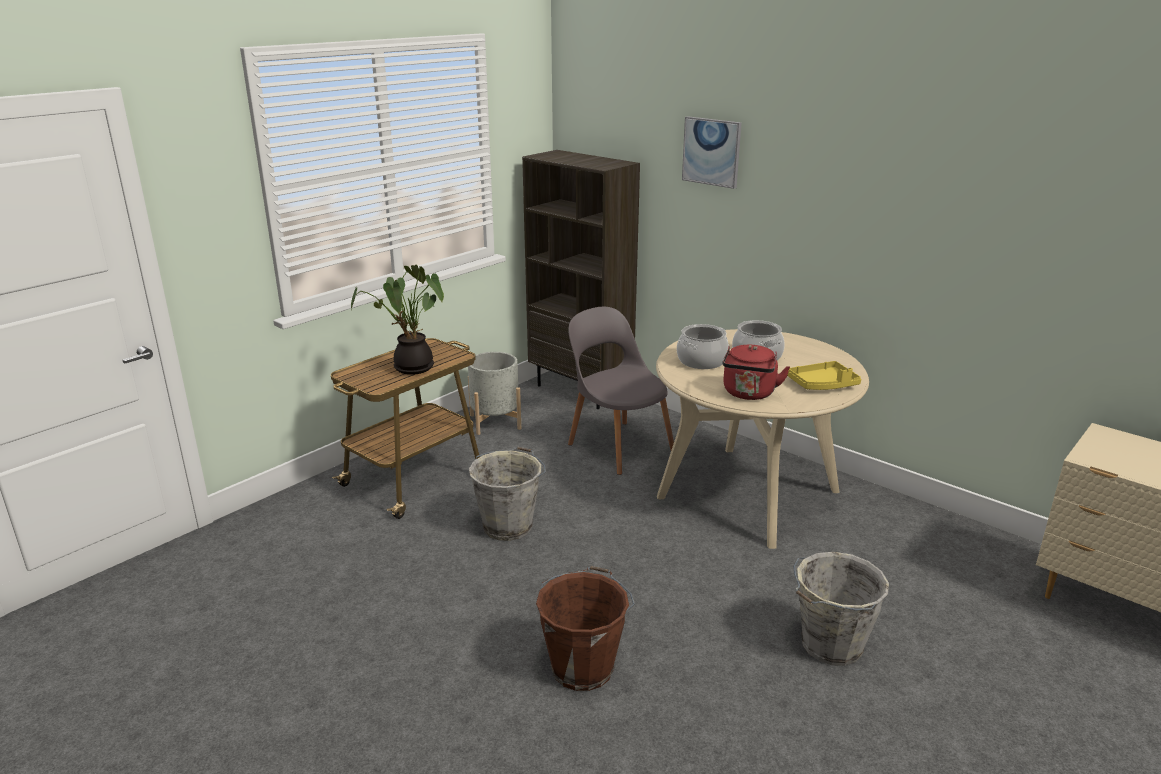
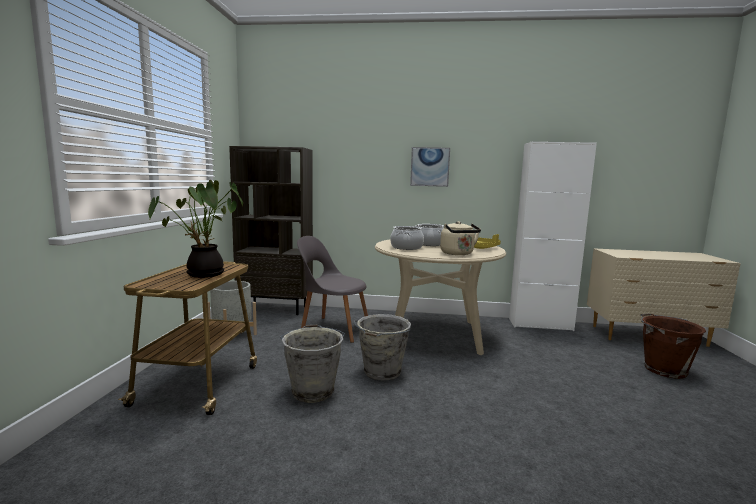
camera: 35 degrees left, 15 degrees down
(583, 666) = (483, 464): brown bucket -> brown bucket (663, 369)
(711, 152) = (363, 138): picture -> picture (430, 167)
(749, 394) = (458, 254): red kettle -> beige kettle
(829, 646) = (578, 391): grey bucket -> grey bucket (381, 372)
(959, 530) = (540, 324): none -> white cabinet

